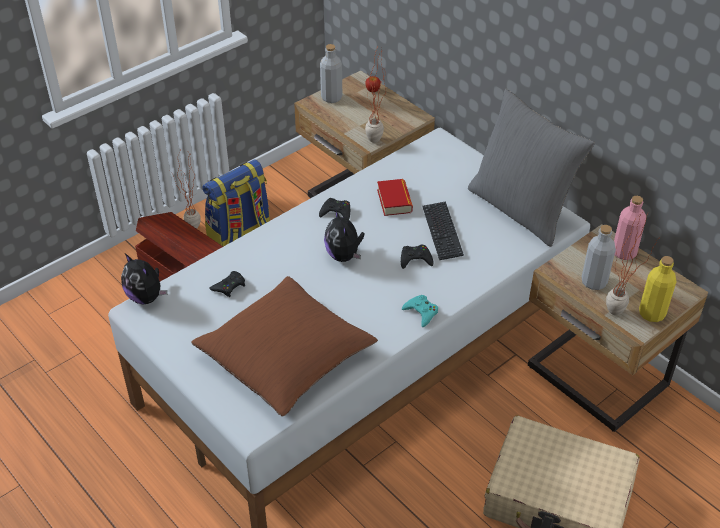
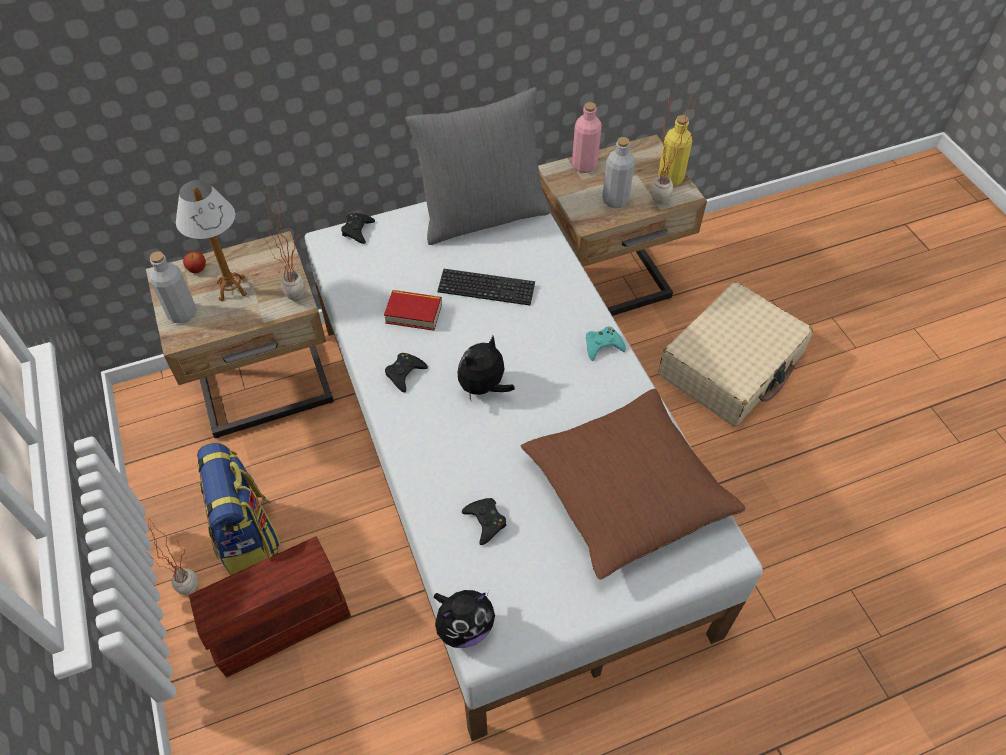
camera: 70 degrees left, 10 degrees up
(344, 255) = (483, 387): plush toy -> plush toy turned 135 degrees clockwise
(364, 110) = (232, 289): none -> table lamp
(415, 259) = (519, 325): black game controller -> black game controller (357, 230)

